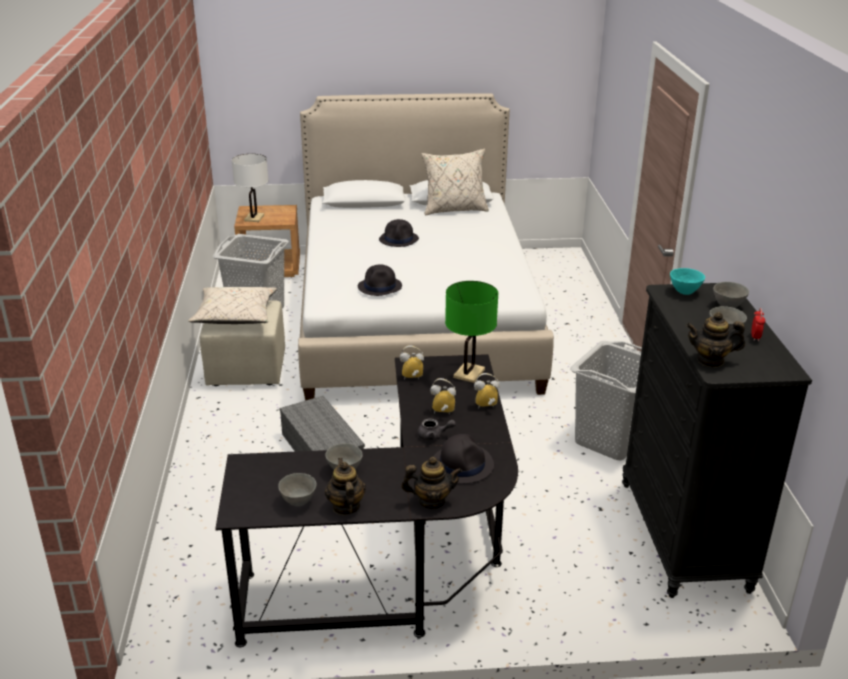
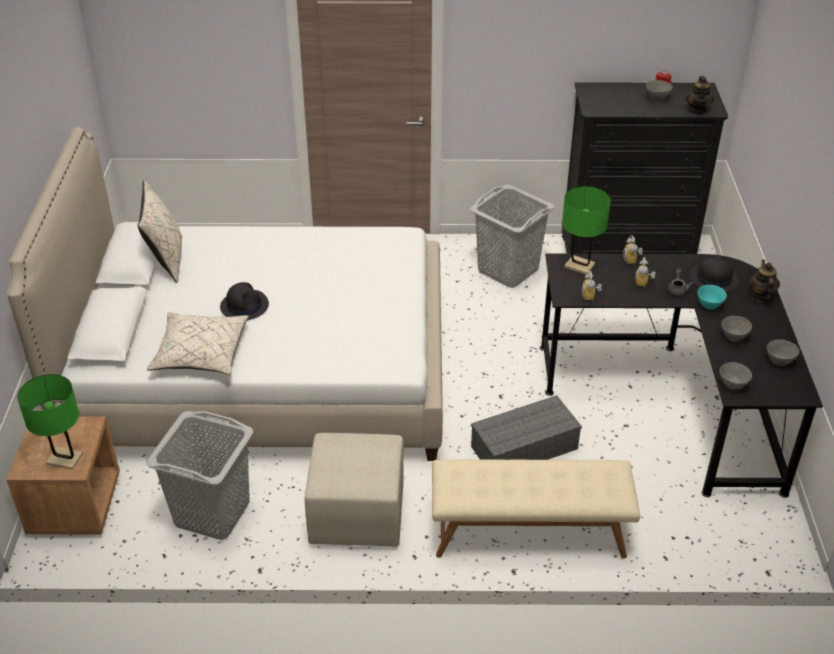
camera: 85 degrees left, 10 degrees up
(212, 454) = (529, 533): none -> beige bench
(235, 316) = (359, 466): beige pillow -> beige pillow (200, 353)
(254, 218) = (64, 459): white table lamp -> green table lamp
(345, 507) = (779, 337): teapot -> none
(380, 287) = (372, 322): black hat -> none
(684, 292) = (594, 103): turquoise bowl -> turquoise bowl (709, 306)
(728, 307) = (617, 91): grey bowl -> grey bowl (733, 385)

